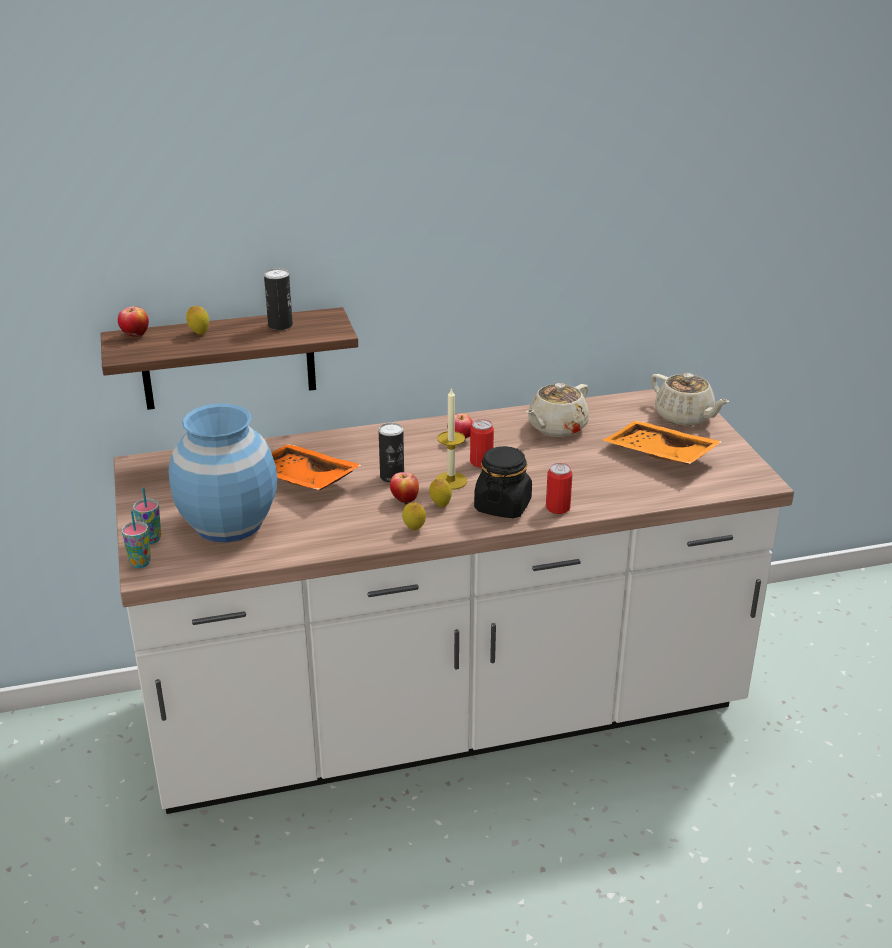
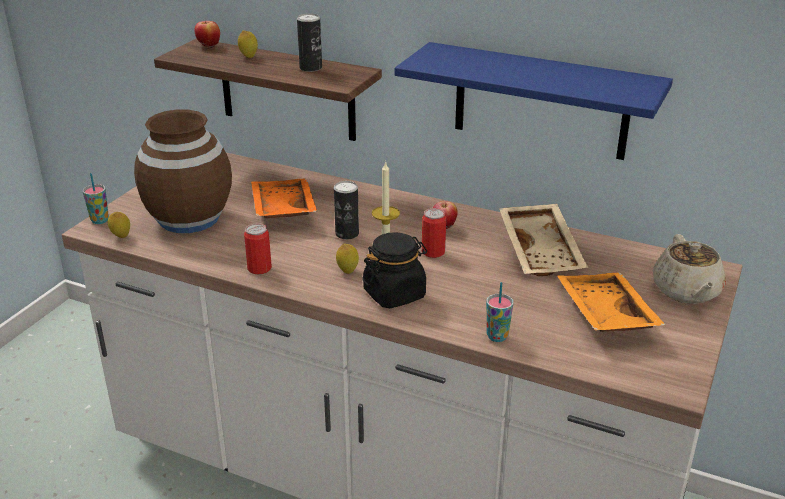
camera: 40 degrees right, 0 degrees up
(151, 539) = (130, 208): cup -> cup (497, 336)
(229, 523) = (190, 218): blue vase -> brown vase
(404, 500) = (327, 255): apple -> none
(414, 529) = (299, 280): lemon -> lemon (121, 237)
(508, 295) = (541, 101): none -> blue shelf
(556, 428) = (542, 251): beige teapot -> beige tray
(558, 508) = (437, 317): can -> can (259, 268)

